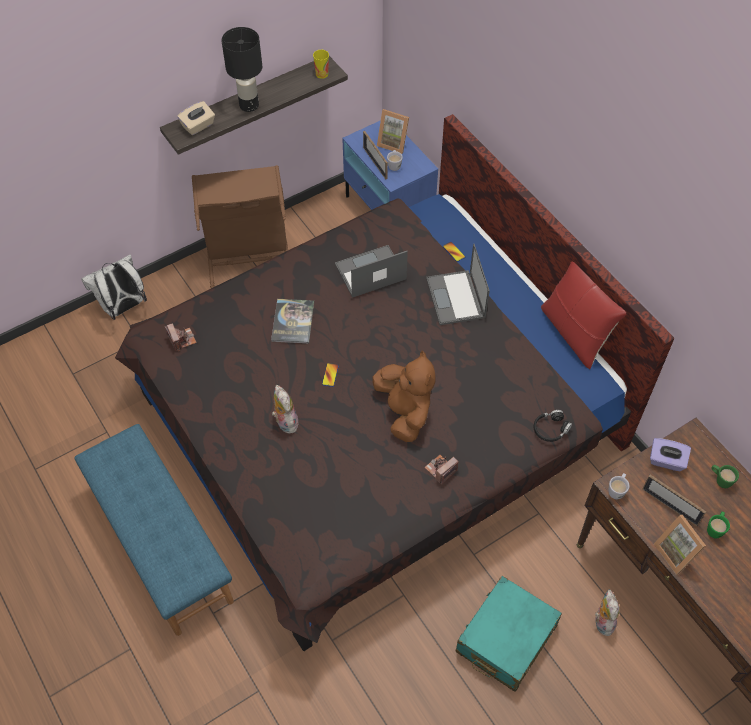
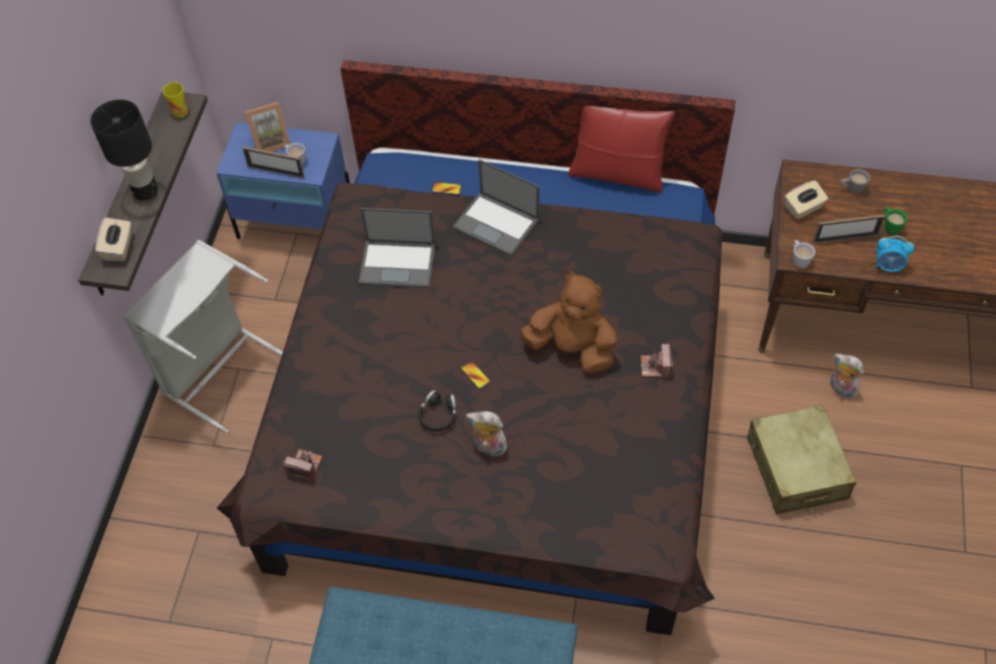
camera: 45 degrees left, 0 degrees up
(123, 307) = (142, 517): white backpack -> none
(249, 263) = (218, 370): brown laundry basket -> grey laundry basket
(293, 321) = (386, 361): book -> none
(369, 272) = (398, 263): laptop -> laptop turned 105 degrees counterclockwise
(506, 639) = (796, 468): turquoise suitcase -> beige suitcase
(550, 429) = (693, 261): black headphones -> black headphones (438, 415)
(666, 461) = (803, 208): purple tissue box -> beige tissue box
(677, 552) = (888, 266): picture frame -> alarm clock
(720, 480) = (851, 189): green mug -> grey mug

